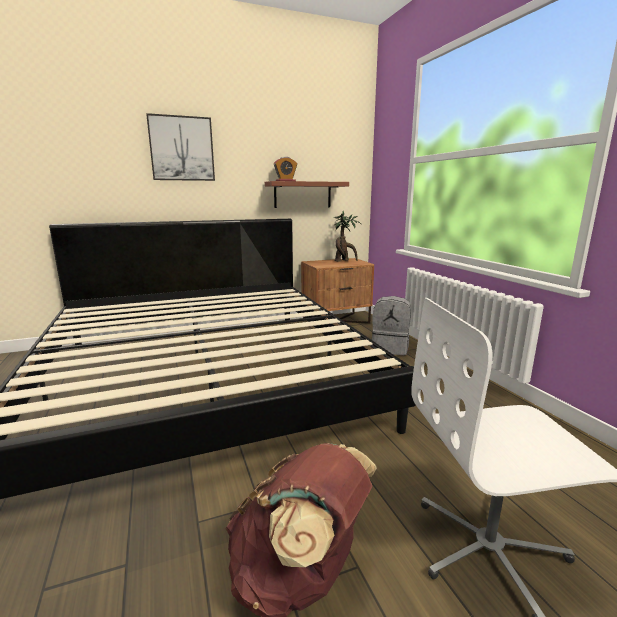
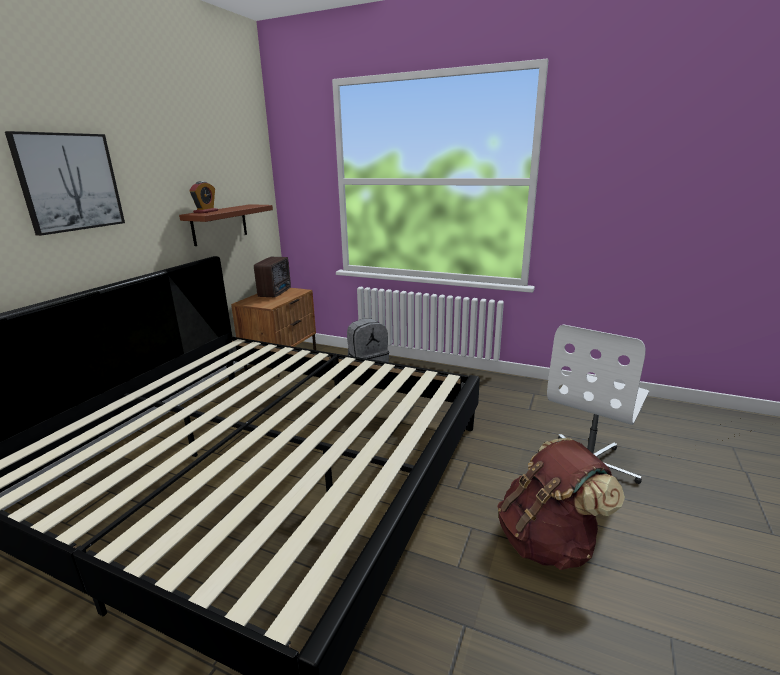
camera: 45 degrees left, 5 degrees up
(344, 261) = (276, 292): potted plant -> radio

